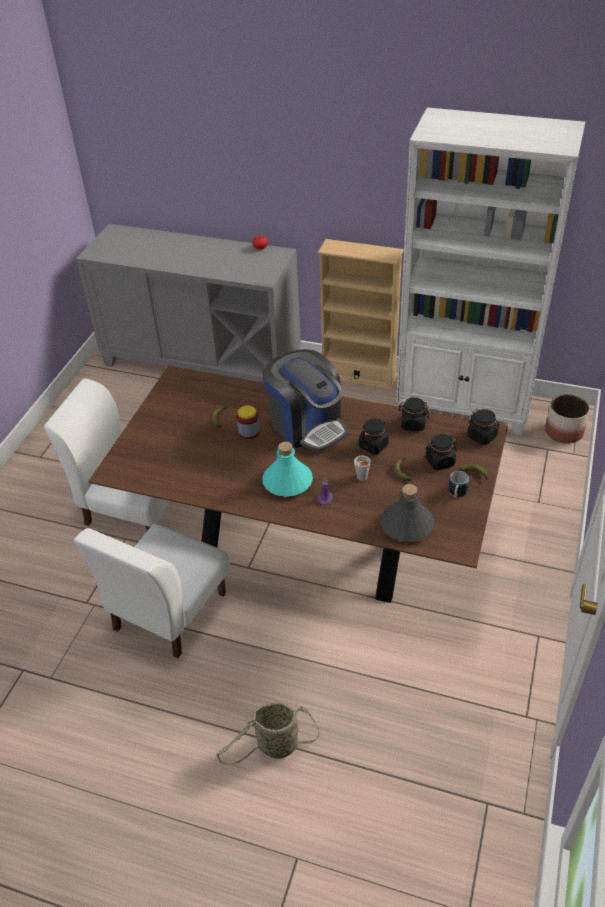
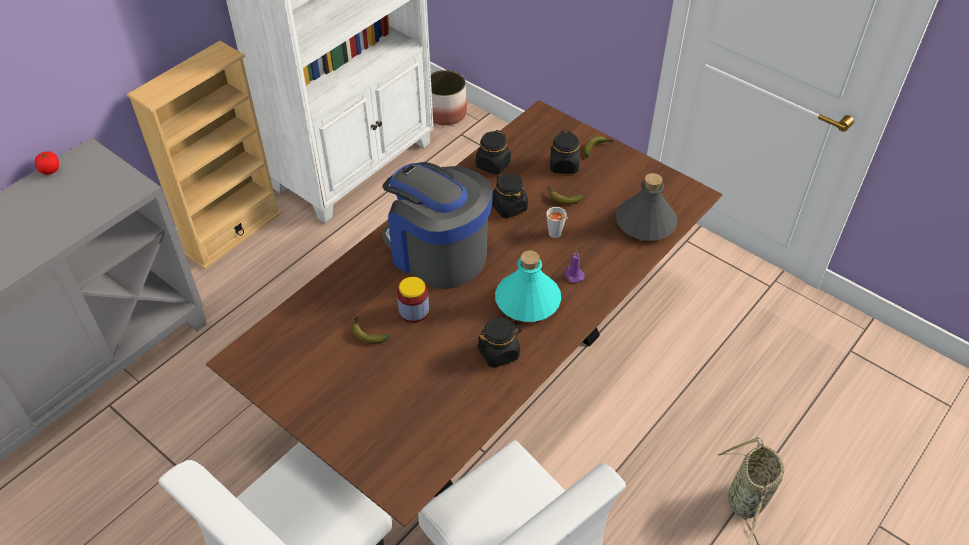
camera: 70 degrees left, 5 degrees up
(307, 425) = (437, 252): coffee machine -> coffee machine turned 120 degrees counterclockwise
(456, 494) = (618, 171): mug -> none
(482, 436) = (544, 122): black jar -> black jar (499, 352)

